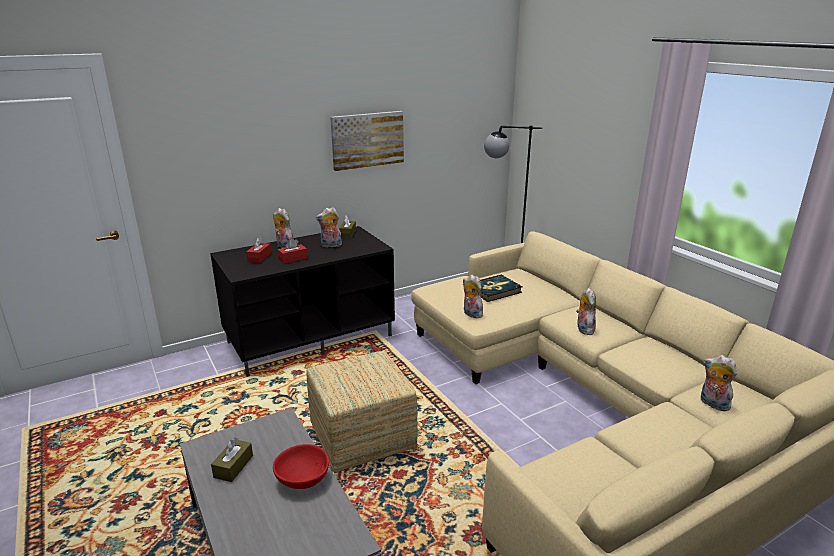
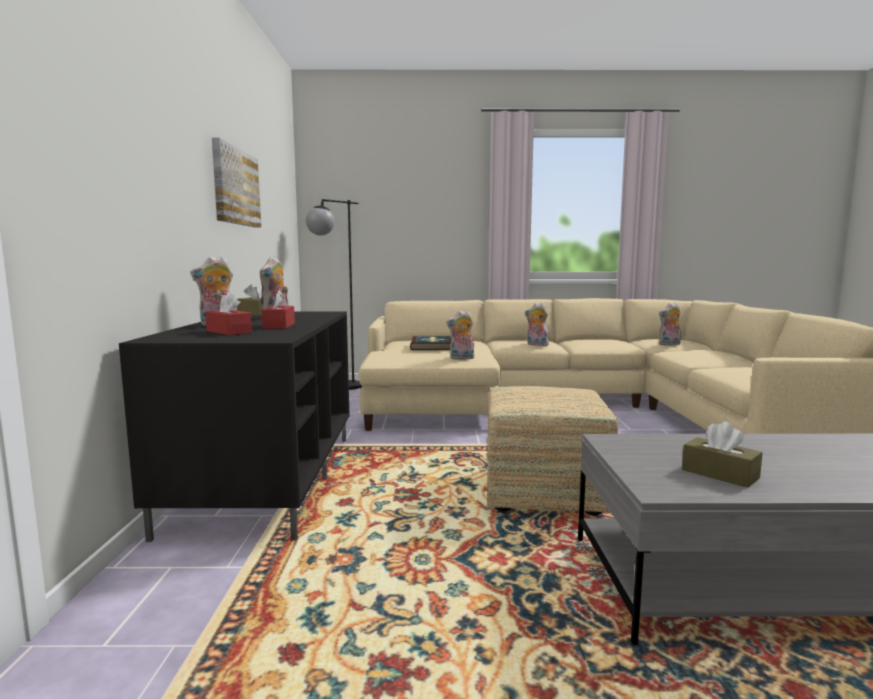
camera: 60 degrees left, 15 degrees down
(303, 479) = (753, 445): red bowl -> none

